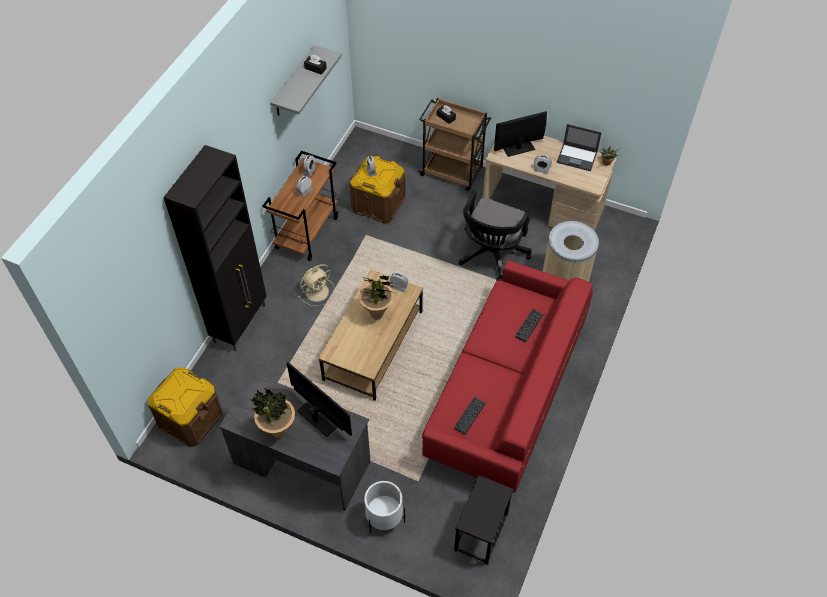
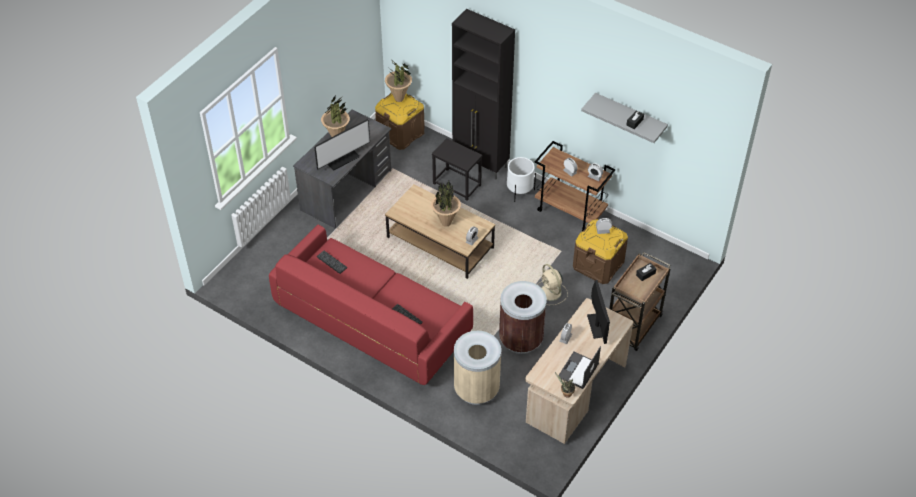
camera: 100 degrees right, 5 degrees down
(171, 392) = (399, 99): none -> potted plant
(318, 291) = (503, 213): beige fan -> beige fan (551, 293)
(384, 518) = (287, 231): white planter -> white planter (519, 191)
(481, 532) = (256, 285): black side table -> black side table (456, 184)
(491, 255) = (521, 339): black office chair -> brown trash can

